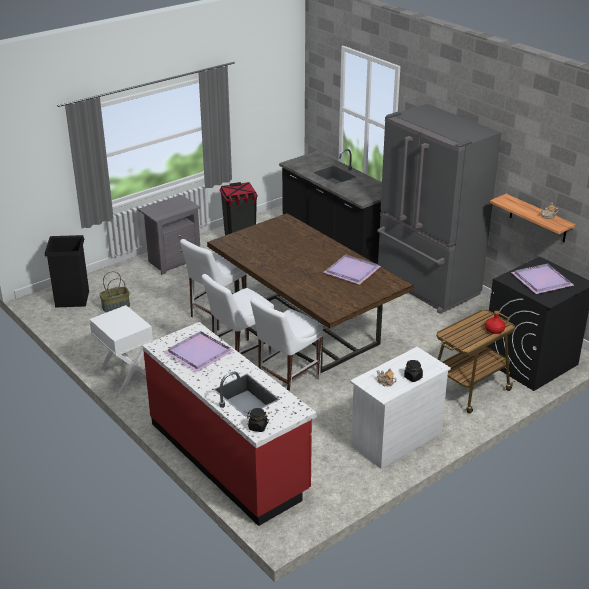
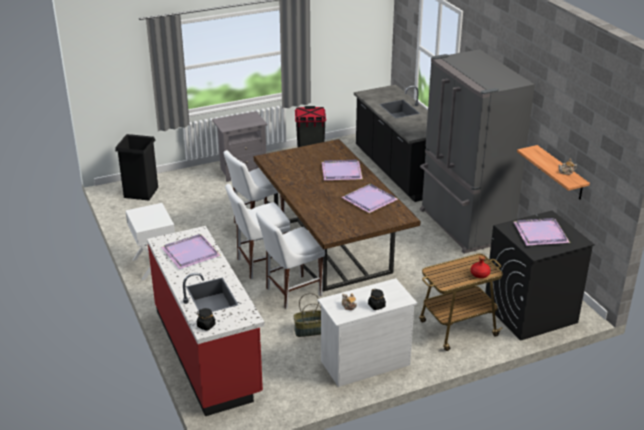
camera: 15 degrees right, 0 degrees up
(115, 306) = (174, 204): basket -> basket (309, 331)
(309, 246) = (342, 172): none -> purple tray

